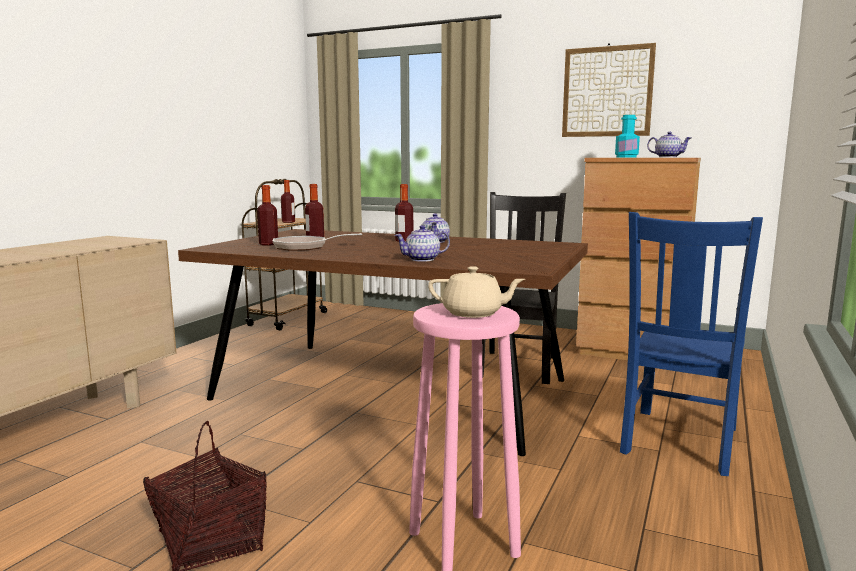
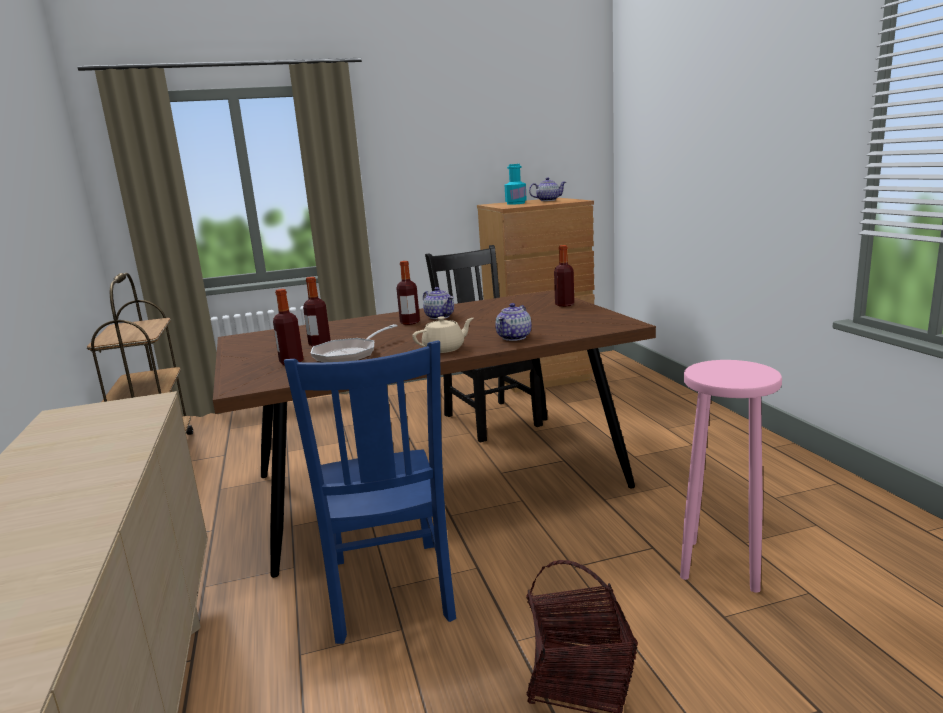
camera: 40 degrees left, 5 degrees up
(288, 222) = (148, 330): bottle -> bottle (564, 305)
(473, 313) = (738, 371): beige teapot -> beige teapot (444, 349)
(607, 90) = (472, 139): picture -> none
(678, 442) = (690, 434): blue chair -> blue chair (389, 592)

